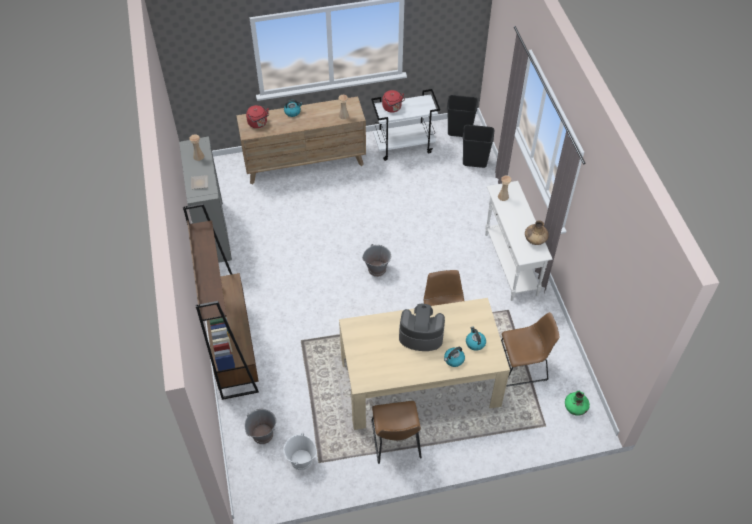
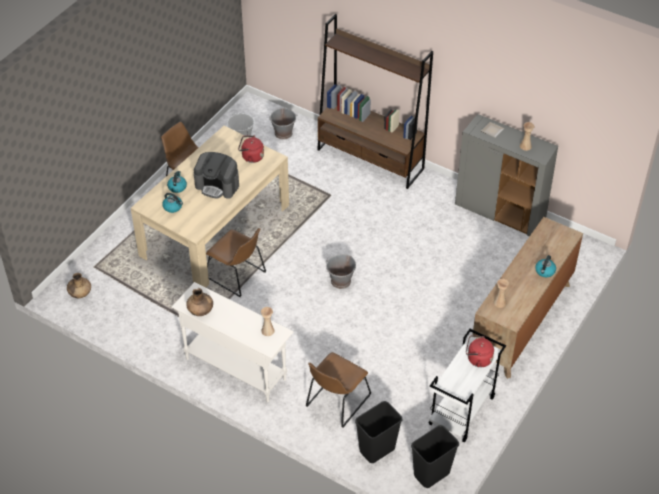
camera: 135 degrees right, 5 degrees down
(258, 123) = (554, 239): red kettle -> red kettle (251, 157)
(420, 335) = (217, 185): coffee machine -> coffee machine turned 60 degrees clockwise
(522, 366) = (148, 294): brown chair -> brown chair (336, 402)
(575, 408) = (80, 294): green vase -> brown vase

